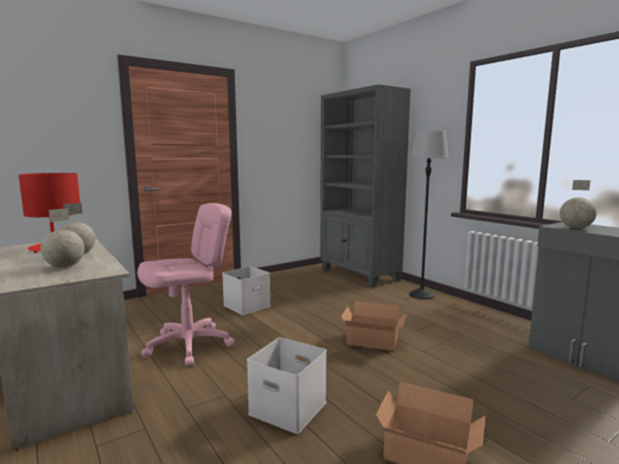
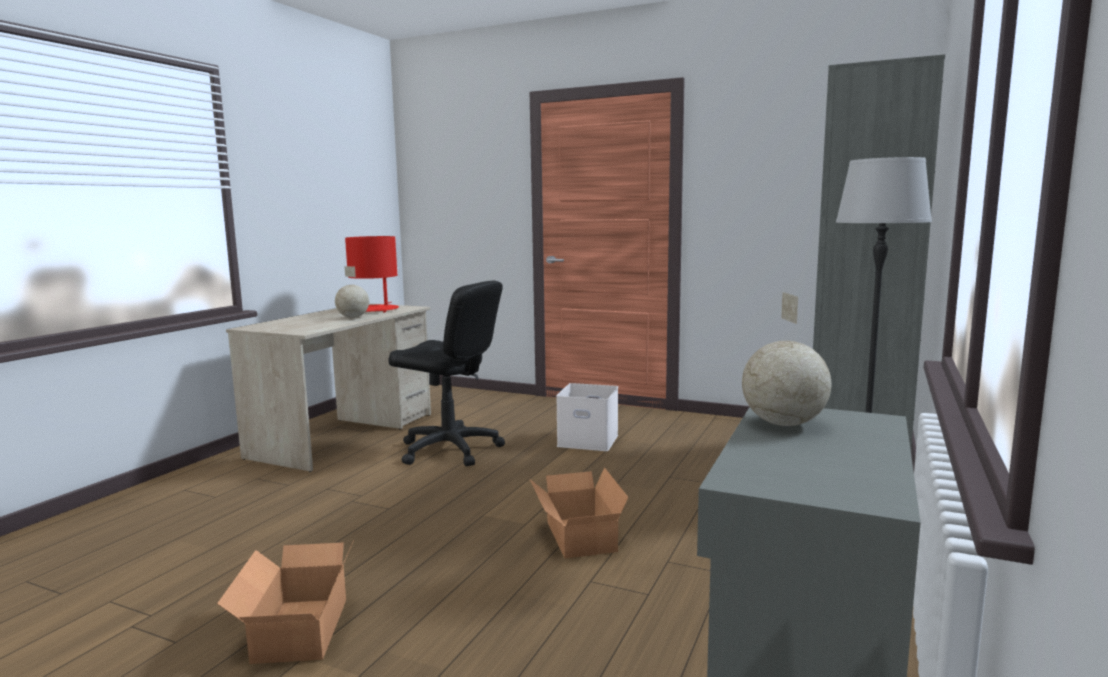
camera: 60 degrees right, 0 degrees up
(65, 267) = (311, 323): globe -> none
(189, 345) = (449, 450): pink office chair -> black office chair
(286, 408) = (354, 529): white storage box -> none

